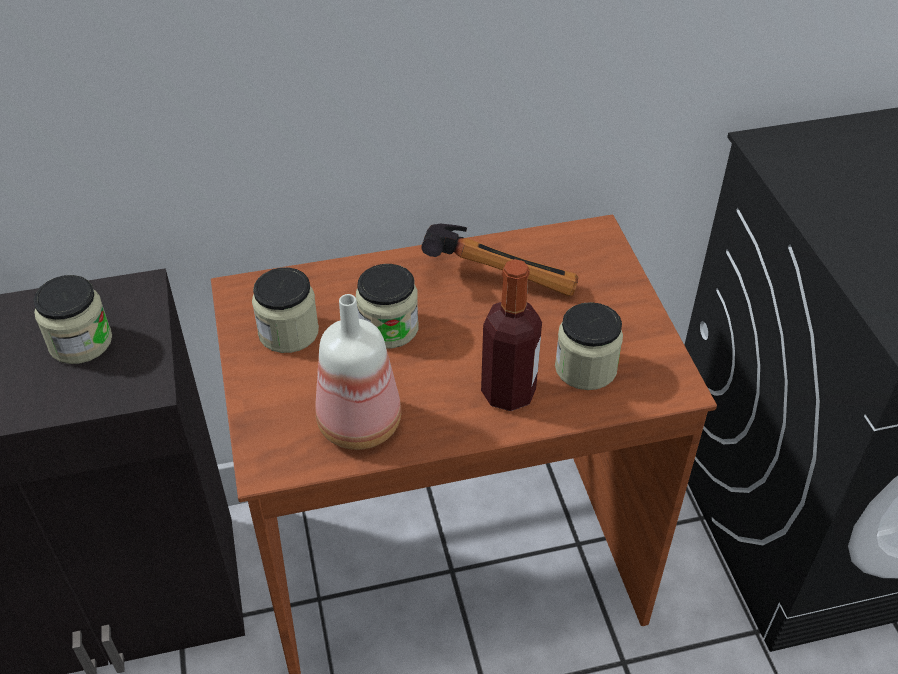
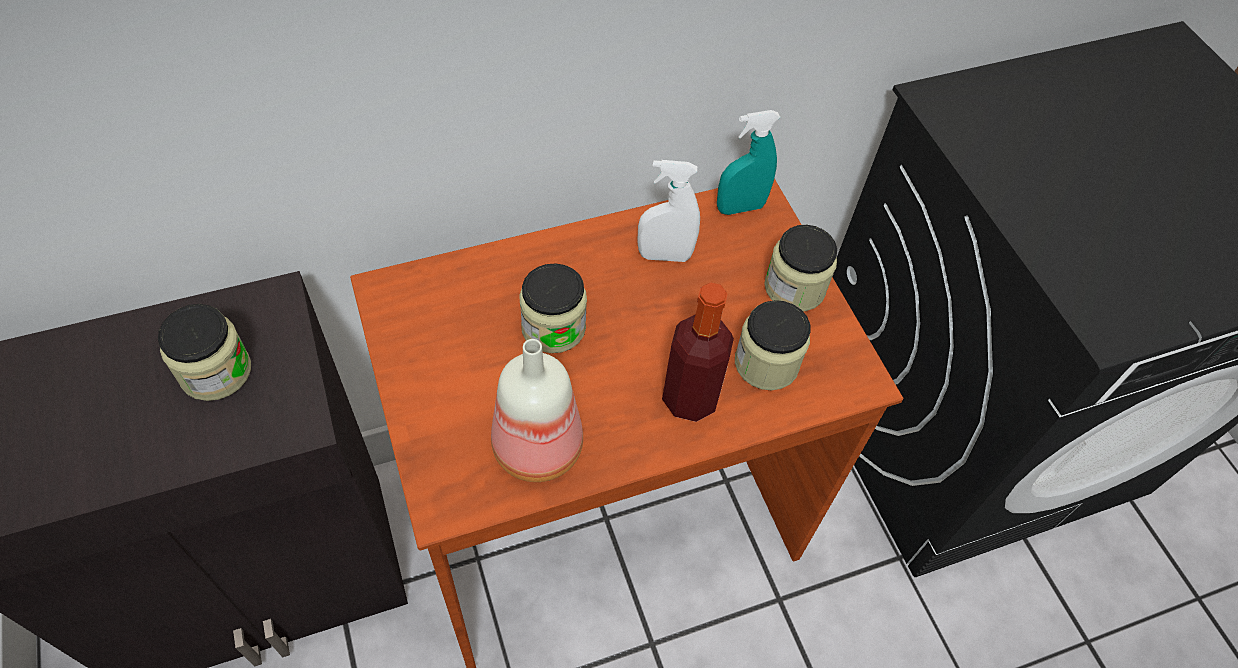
camera: 10 degrees left, 10 degrees up
(288, 332) = (445, 339): jar -> jar (794, 288)
(500, 275) = (664, 255): hammer -> white spray bottle
(578, 239) = (740, 207): none -> turquoise spray bottle

